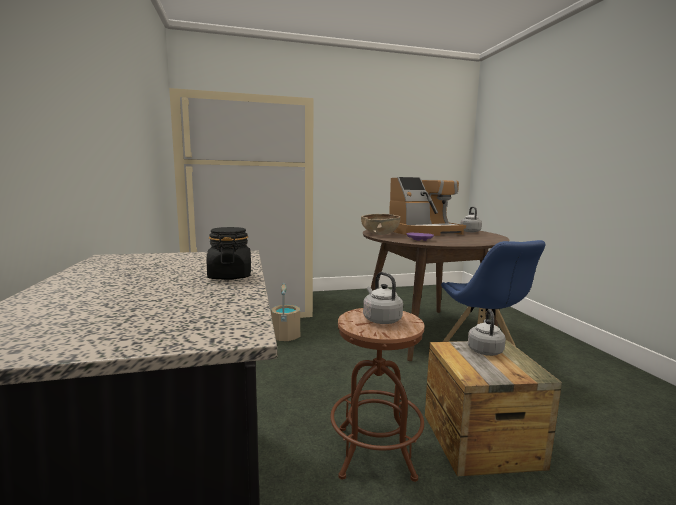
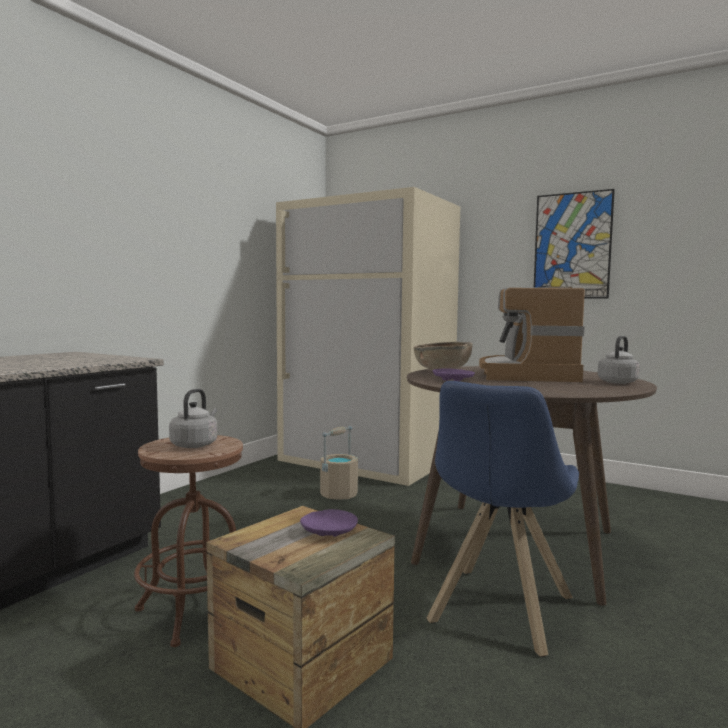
camera: 45 degrees right, 5 degrees down
(230, 276) = (45, 366): black jar -> none
(372, 149) = (572, 246): none -> picture
(423, 232) = (526, 375): coffee machine -> coffee machine turned 75 degrees clockwise
(484, 350) = (329, 531): grey kettle -> purple plate

